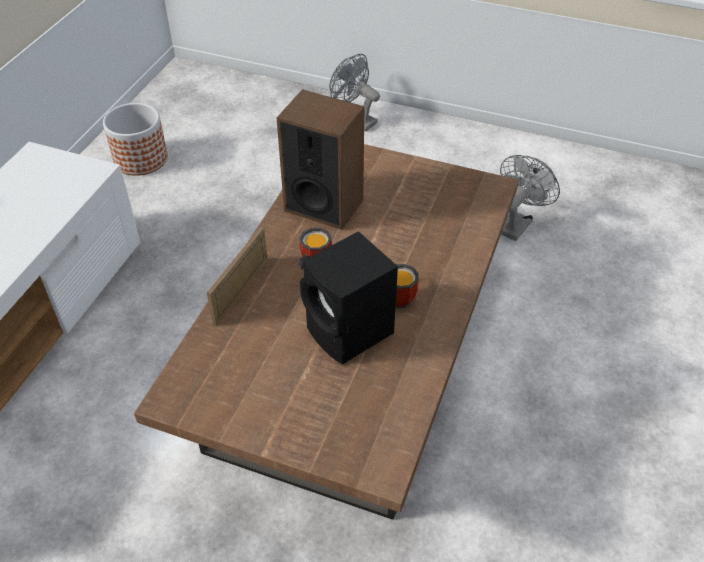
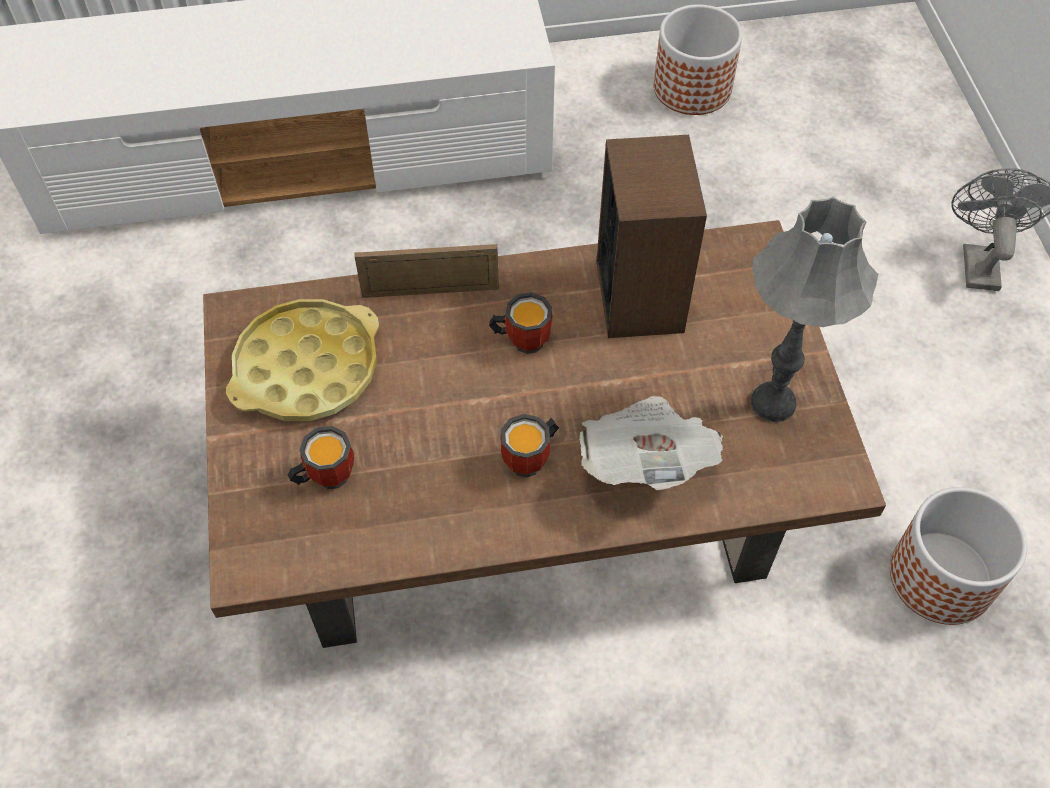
camera: 60 degrees right, 10 degrees up
(249, 377) = (307, 368): none -> yellow tray
(341, 400) = (325, 475): none -> mug
(351, 333) = (434, 435): black speaker -> none
(433, 188) = (773, 403): none -> grey table lamp
(434, 250) = (645, 460): none -> newspaper
(517, 223) = (940, 576): grey fan -> planter

